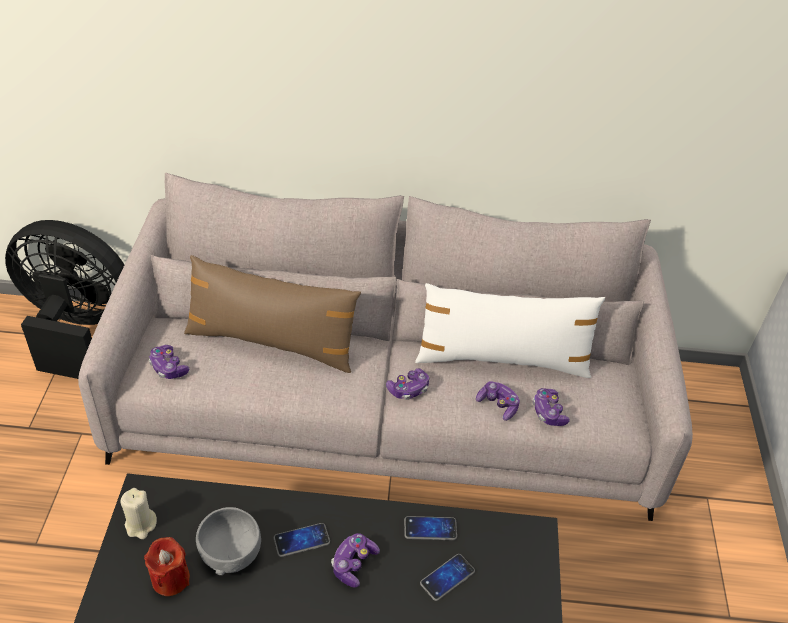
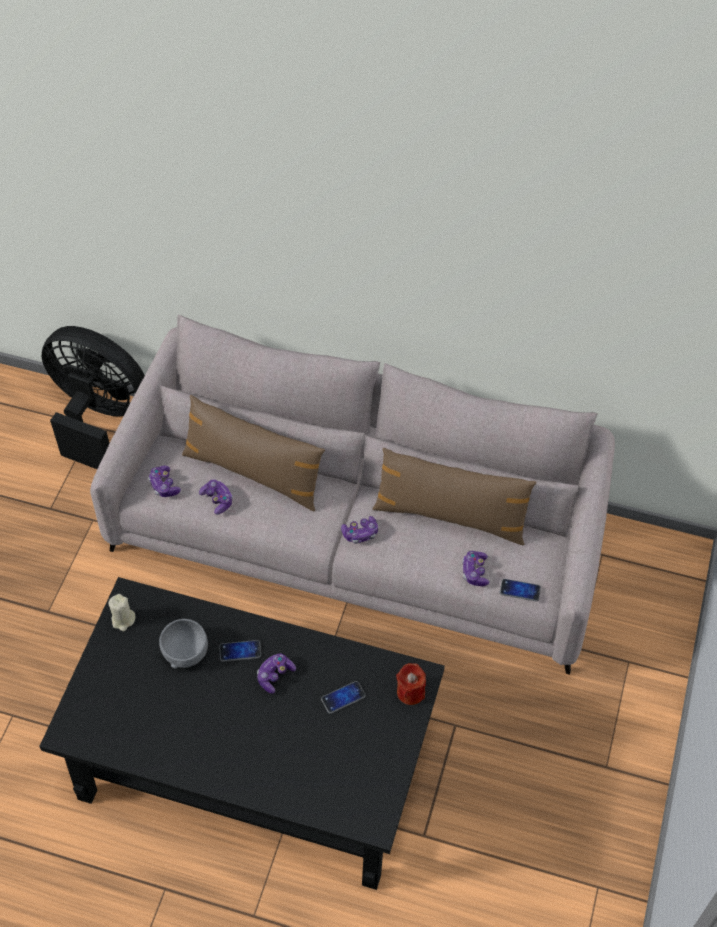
camera: 15 degrees right, 10 degrees up
(170, 579) = (139, 664): red candle -> red candle (410, 692)
(430, 529) = (340, 658): phone -> phone (520, 590)
(498, 405) = (433, 559): game controller -> game controller (217, 500)
(502, 359) = (450, 516): white pillow -> brown pillow

